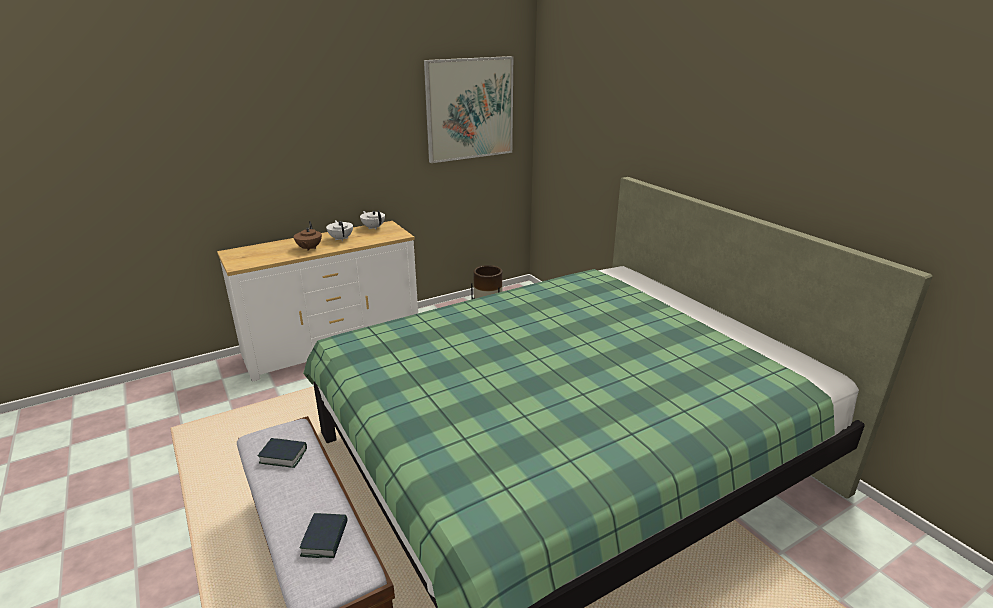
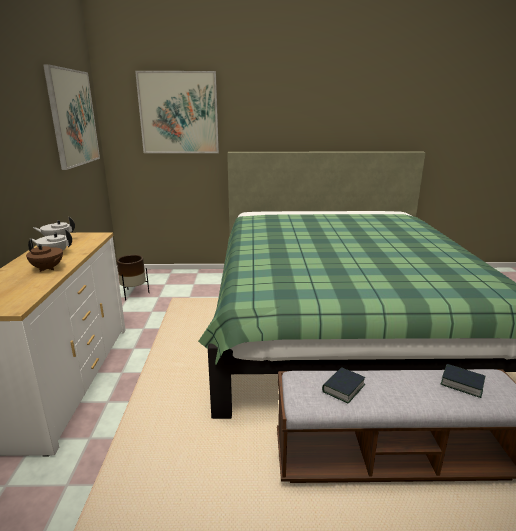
camera: 60 degrees left, 5 degrees down
(594, 112) = (179, 113): none -> picture

